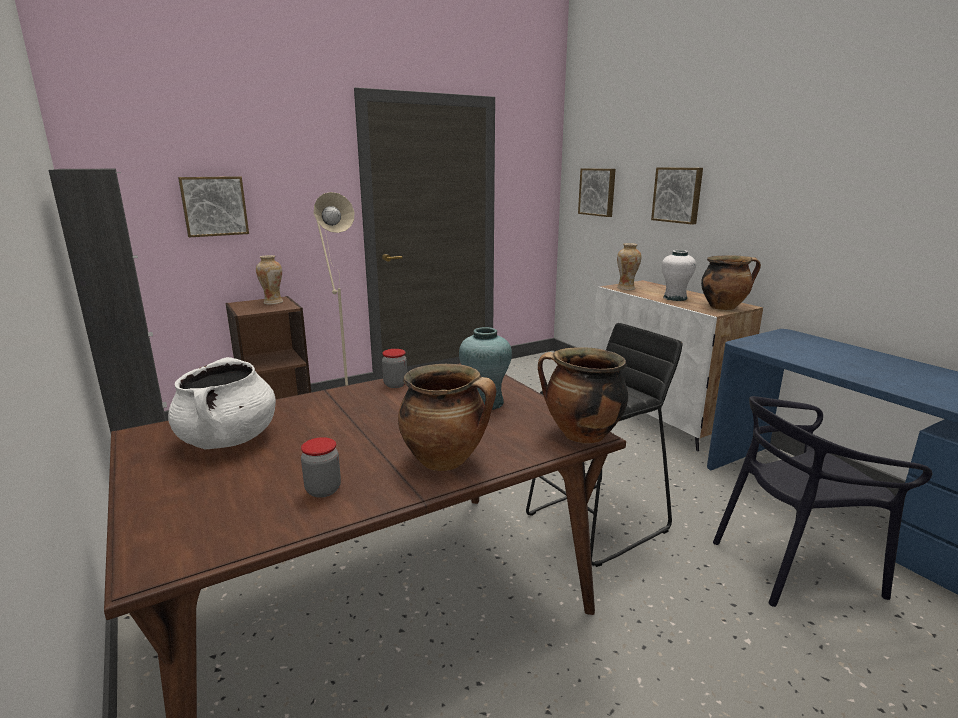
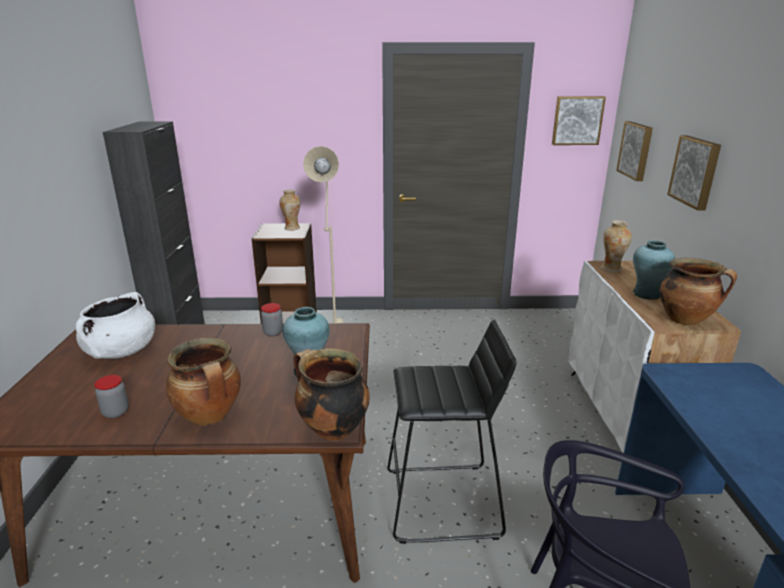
camera: 30 degrees right, 5 degrees up
(214, 206) = (258, 146): picture -> picture (577, 120)
(675, 298) = (646, 294): white vase -> turquoise vase

